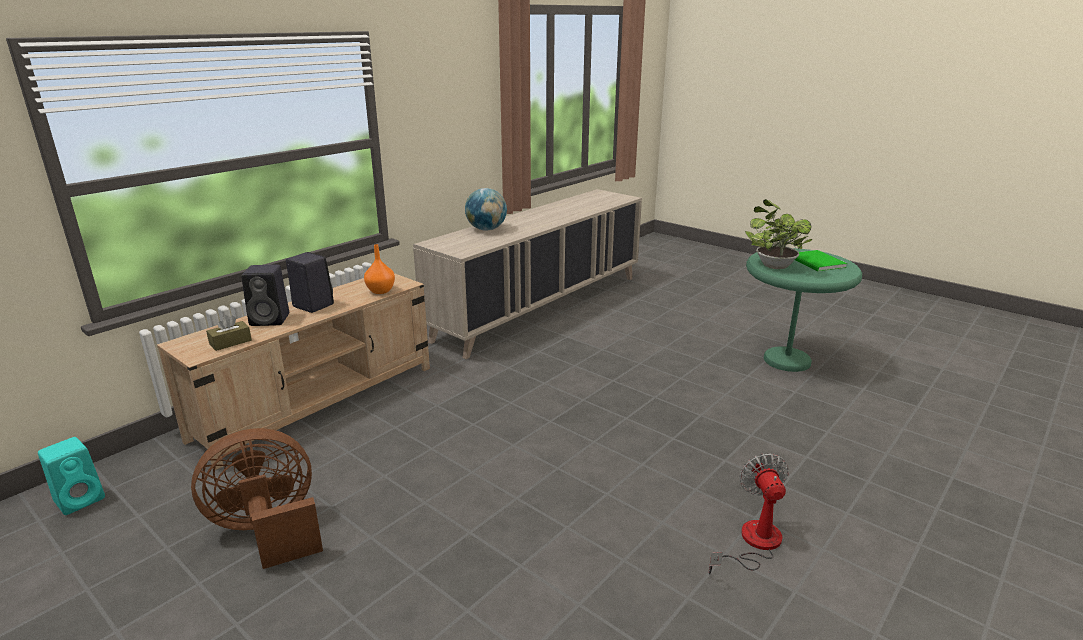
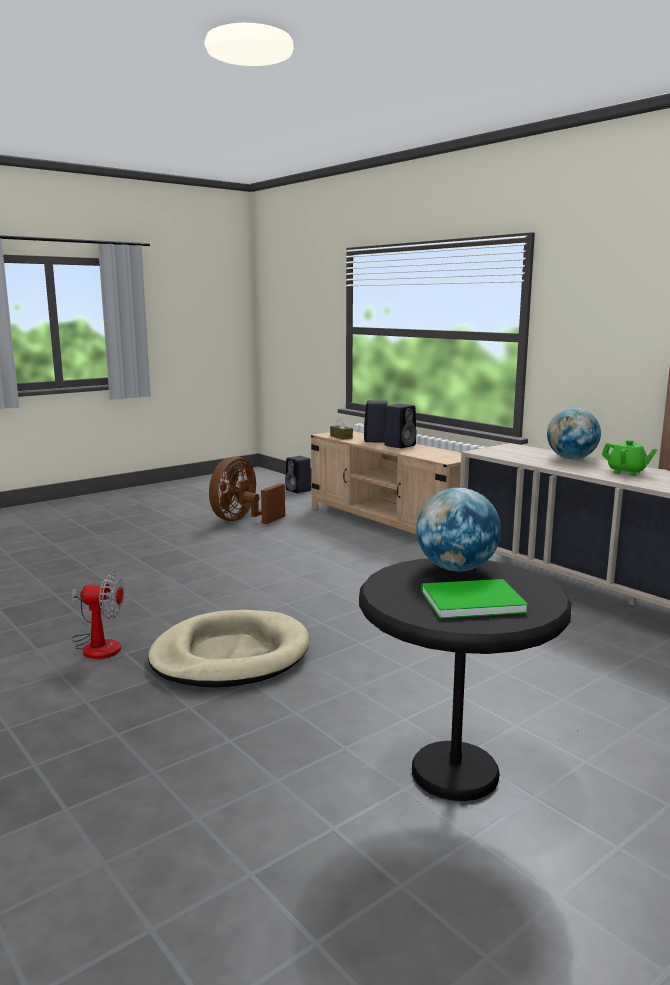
camera: 100 degrees right, 10 degrees down
(81, 499) = (299, 490): turquoise speaker -> black speaker
(268, 531) = (242, 520): brown fan -> brown fan turned 135 degrees counterclockwise
(380, 291) = (428, 456): orange vase -> none
(531, 220) = (626, 472): none -> green teapot
(716, 453) = (230, 655): none -> beige dog bed
(773, 265) = (456, 568): potted plant -> globe
(787, 360) = (454, 773): green side table -> black side table

